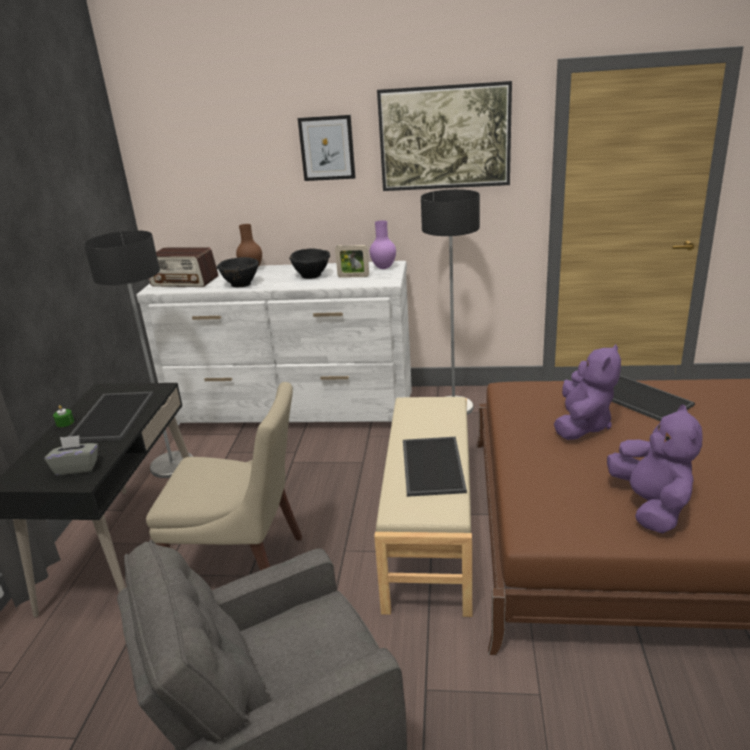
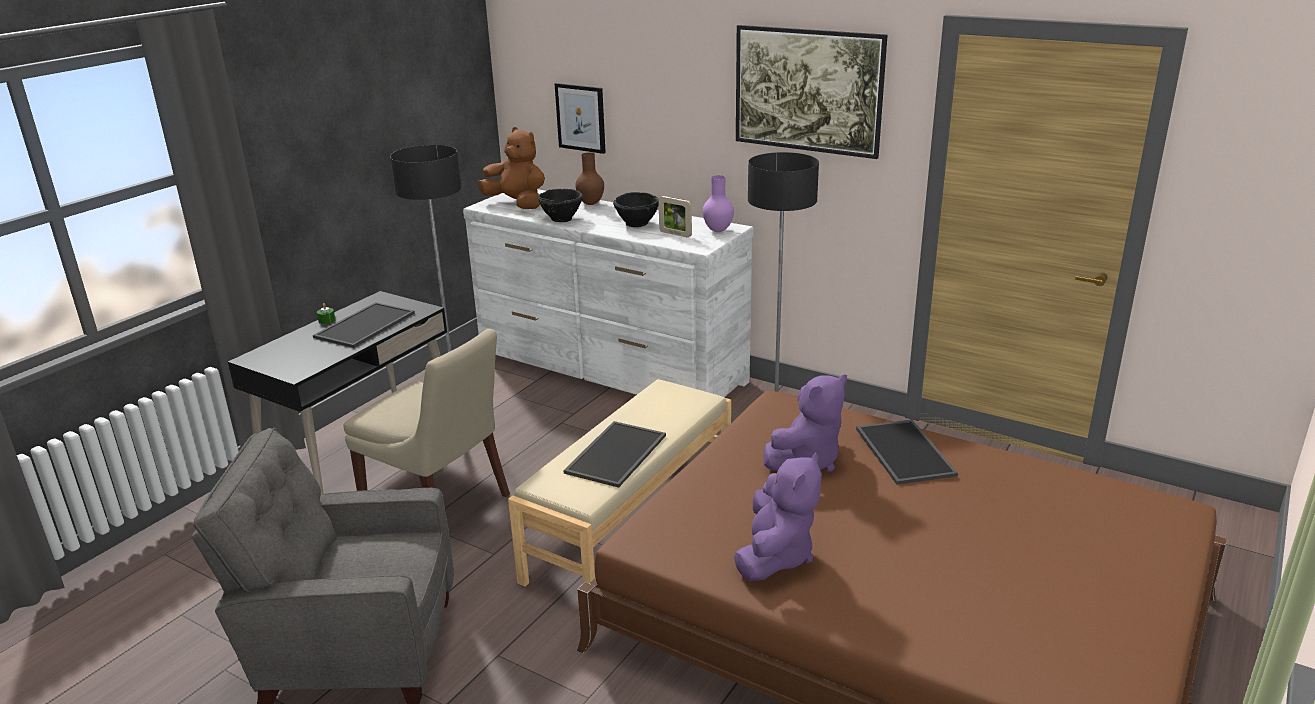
camera: 25 degrees right, 0 degrees up
(77, 467) = (302, 361): grey tissue box -> none
(185, 281) = (517, 204): radio -> brown plush toy
(327, 148) = (682, 82): picture -> picture (581, 118)

